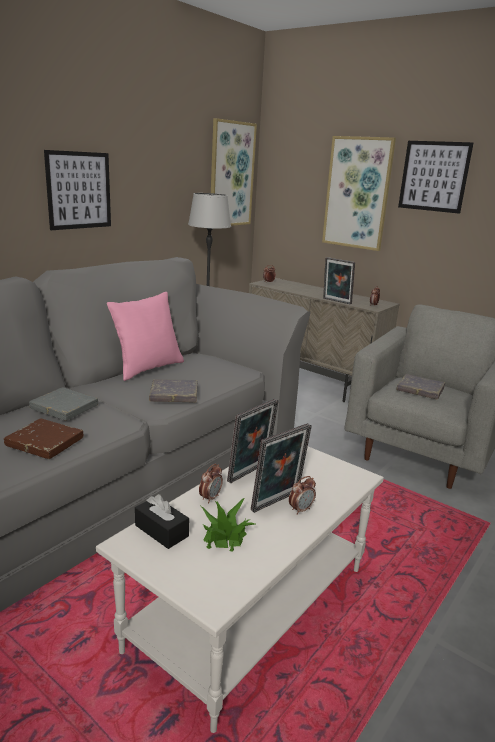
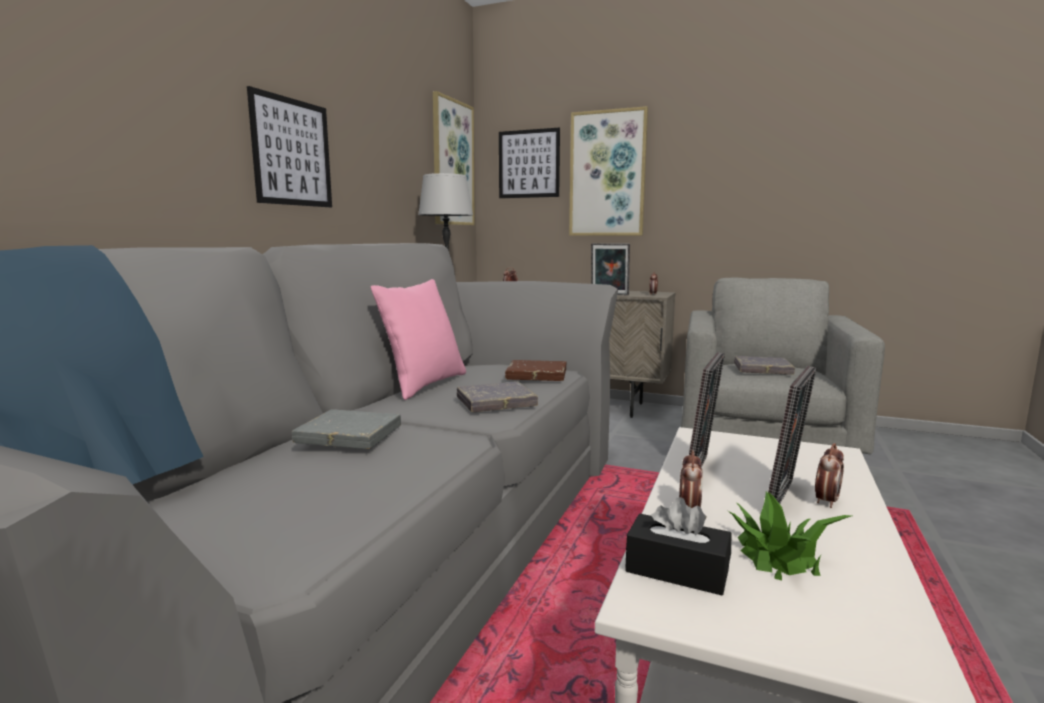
camera: 15 degrees left, 10 degrees down
(45, 442) = (359, 481): brown book -> brown book (536, 375)
(434, 176) = (698, 144): picture -> picture (529, 164)

